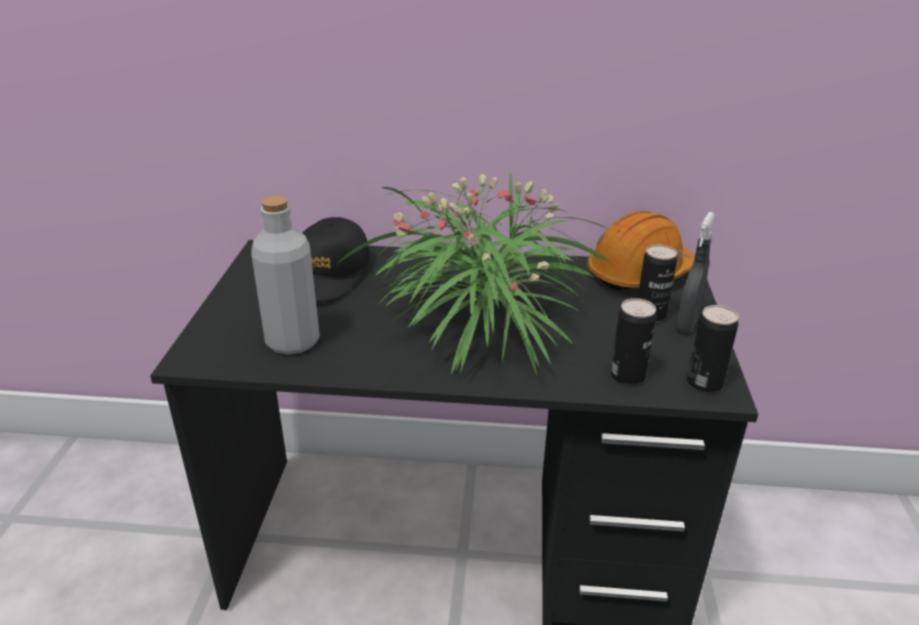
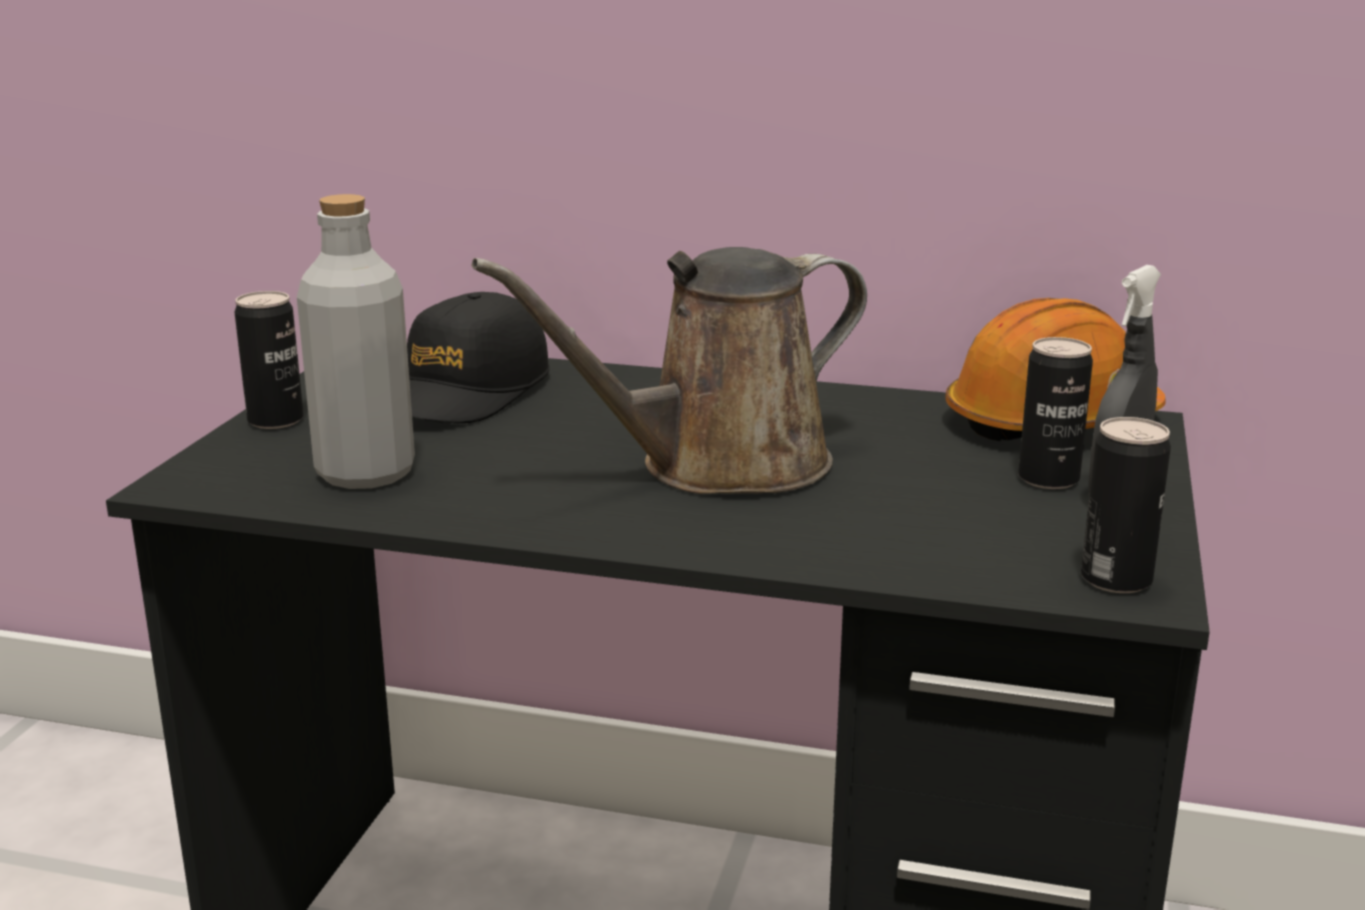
camera: 10 degrees right, 10 degrees down
(481, 320) = (717, 466): potted plant -> brown watering can
(627, 375) = (966, 558): can -> can (275, 420)

